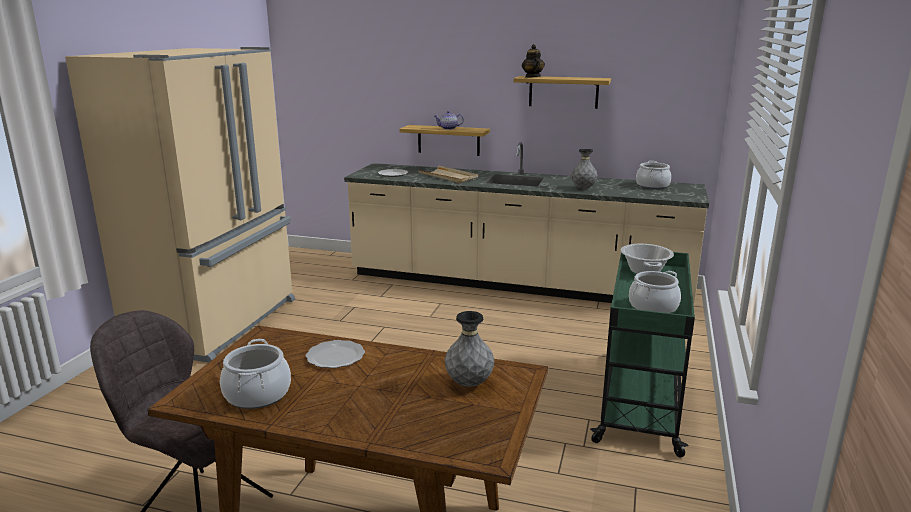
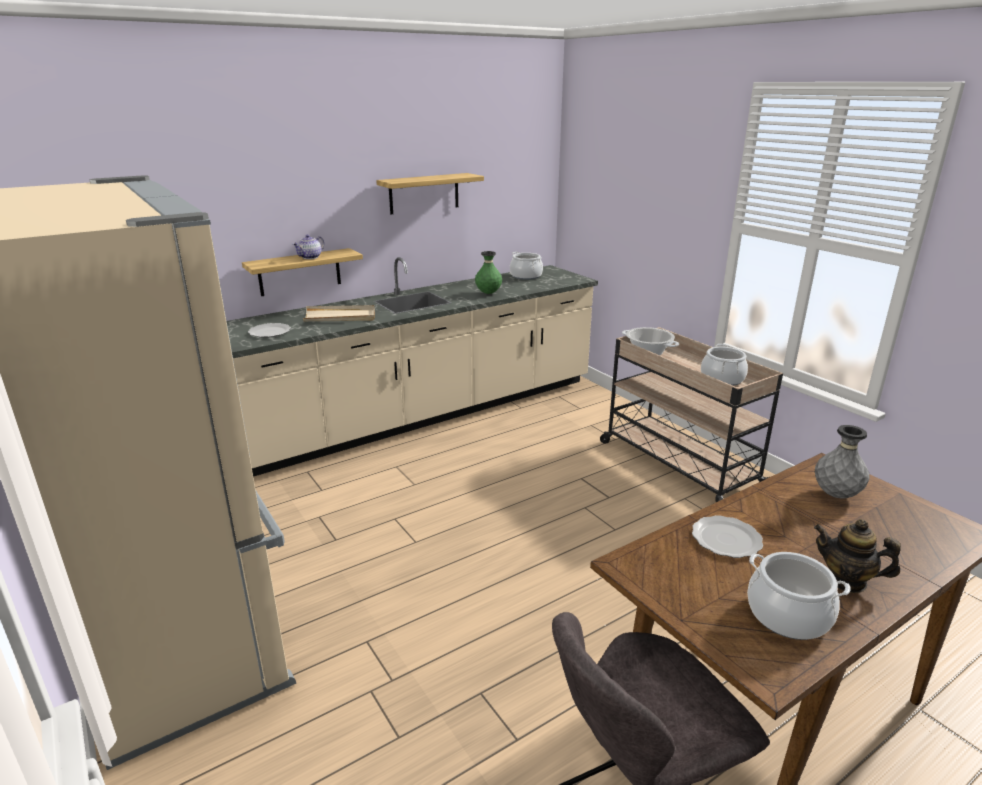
camera: 50 degrees left, 5 degrees up
(532, 77) = (402, 180): teapot -> teapot (846, 581)
(583, 188) = (488, 293): grey vase -> green vase
(640, 398) = (677, 464): green cart -> beige cart

